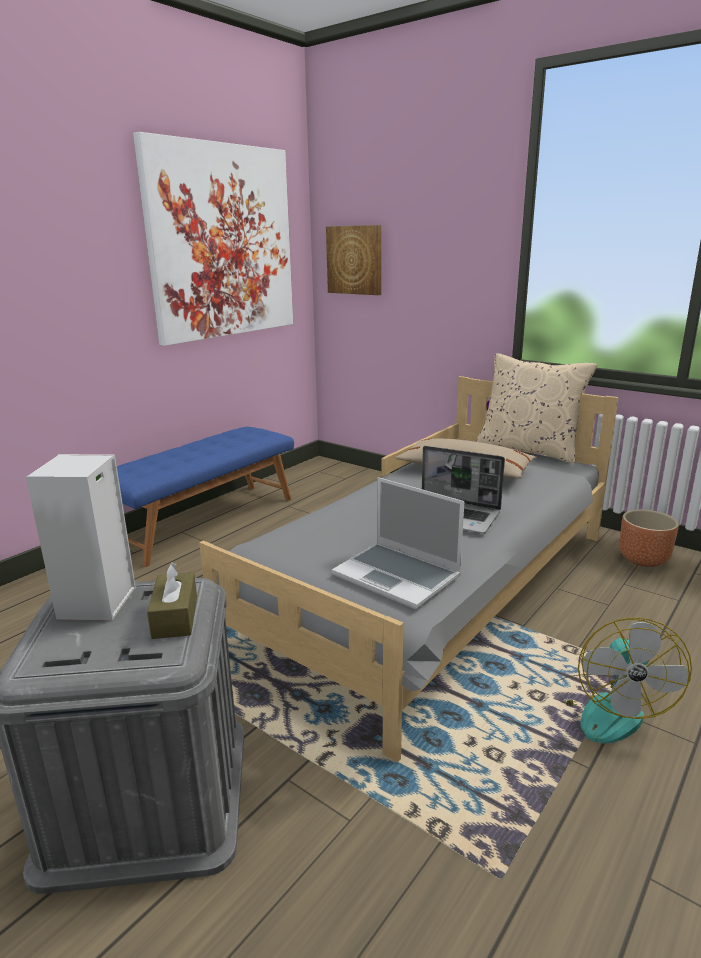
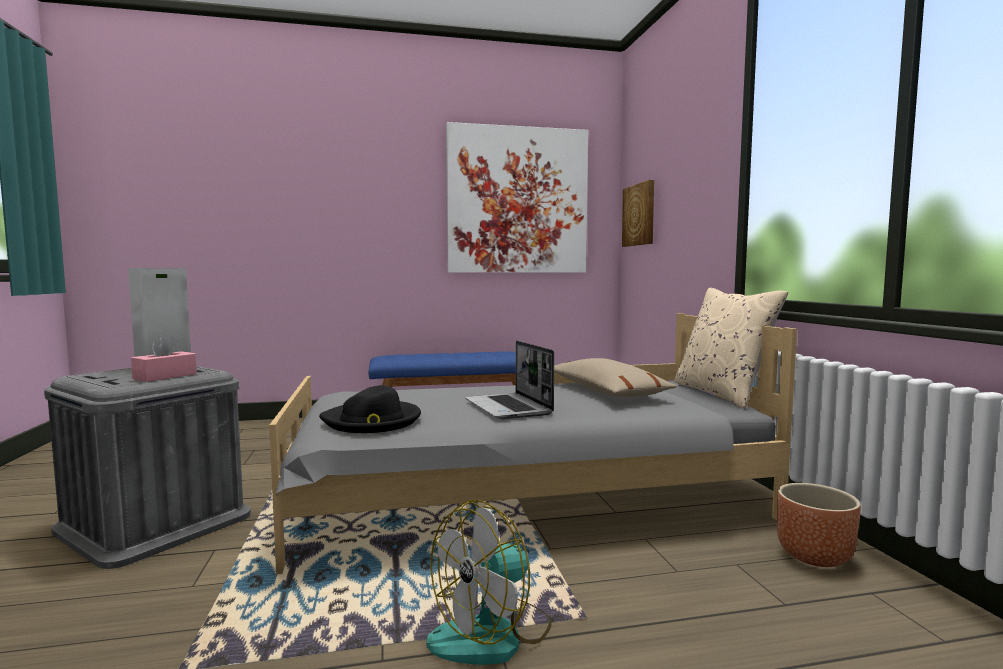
camera: 40 degrees right, 15 degrees down
(175, 617) = (165, 376): brown tissue box -> pink tissue box
(398, 576) = (372, 421): laptop -> black hat

